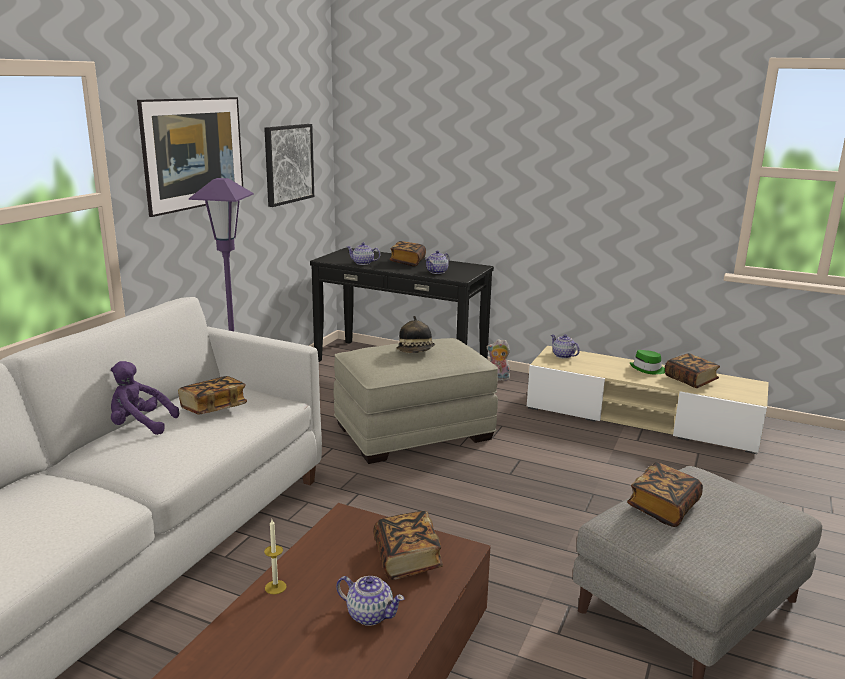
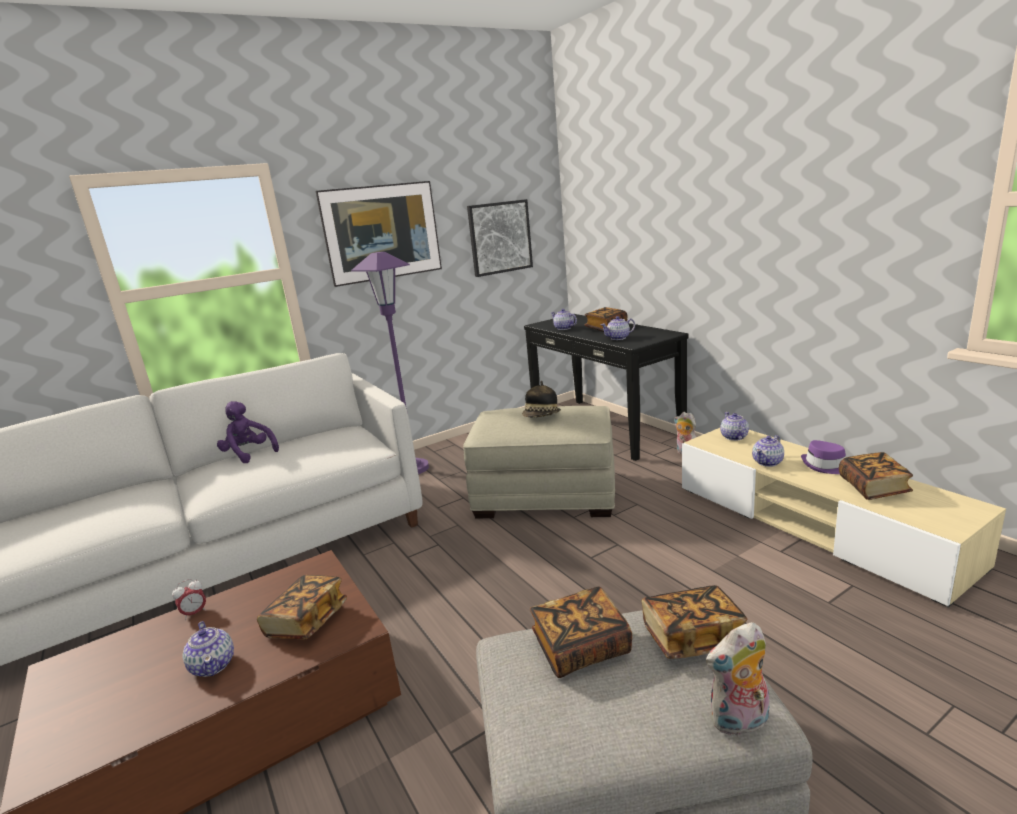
camera: 35 degrees right, 0 degrees up
(213, 408) = (310, 447): book -> book (692, 638)
(275, 587) = (194, 613): candle -> alarm clock
(608, 372) = (768, 462): none -> teapot
(648, 369) = (826, 466): green hat -> purple hat
(787, 519) = (739, 722): none -> plush toy

